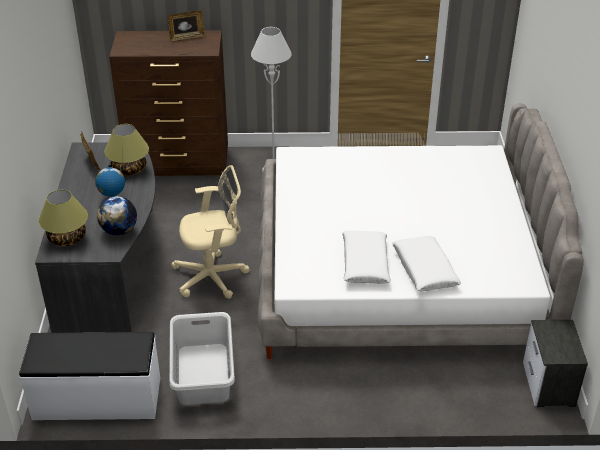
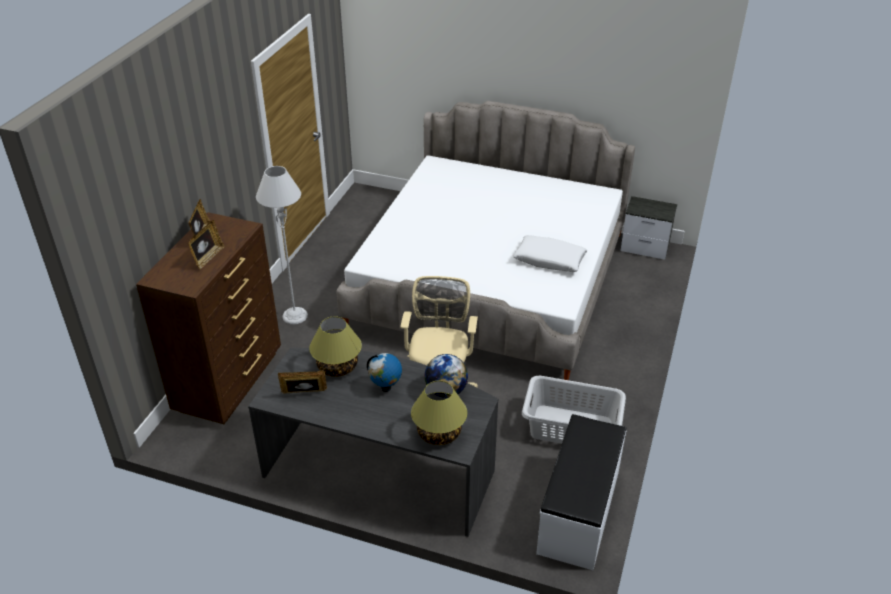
camera: 70 degrees left, 0 degrees up
(160, 47) = (208, 258): none -> picture frame
(424, 270) = (570, 233): white pillow -> none

